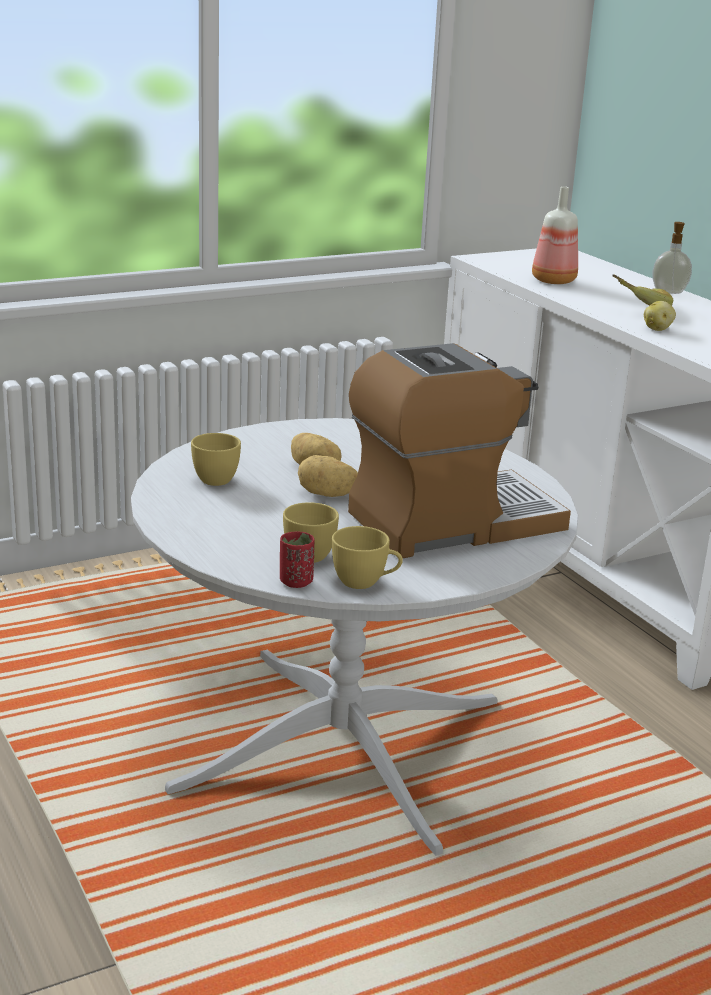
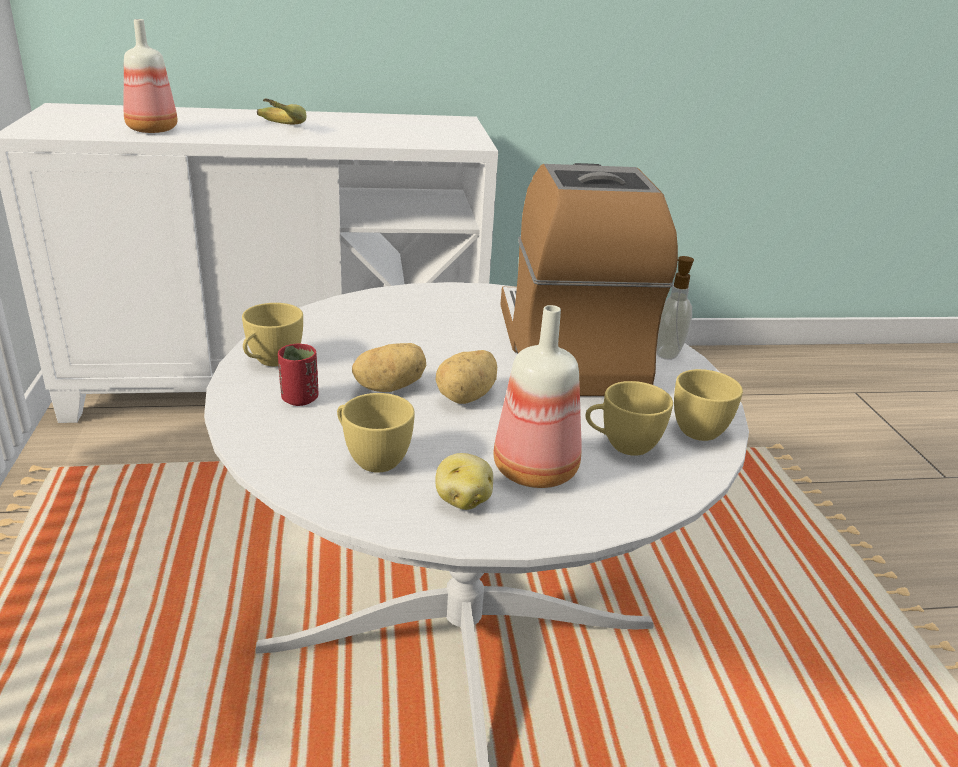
camera: 70 degrees left, 5 degrees up
(246, 527) = (537, 469): none -> bottle
(296, 582) = (696, 469): red cup -> red cup (299, 399)
(312, 431) = (271, 362): none -> yellow cup
(658, 329) = (340, 137): potato -> potato (463, 500)
(668, 292) = (244, 112): soap dispenser -> soap dispenser (666, 353)

